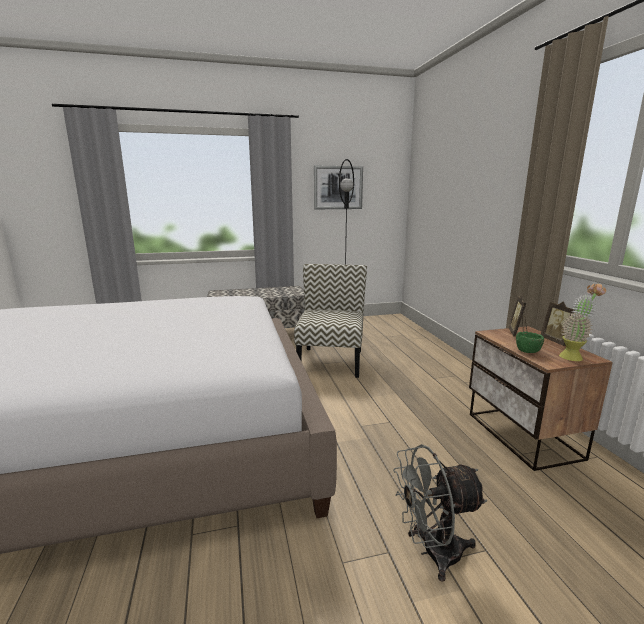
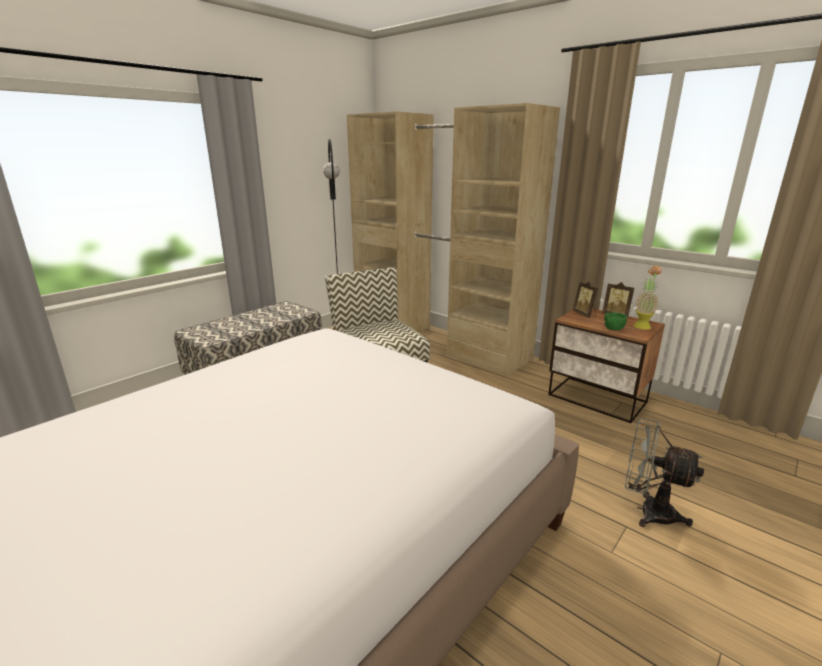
camera: 35 degrees left, 5 degrees up
(338, 187) = (308, 172): picture -> none
(420, 345) = (438, 340): none -> beige wardrobe
(432, 552) = (647, 511): grey fan -> grey fan turned 75 degrees clockwise

